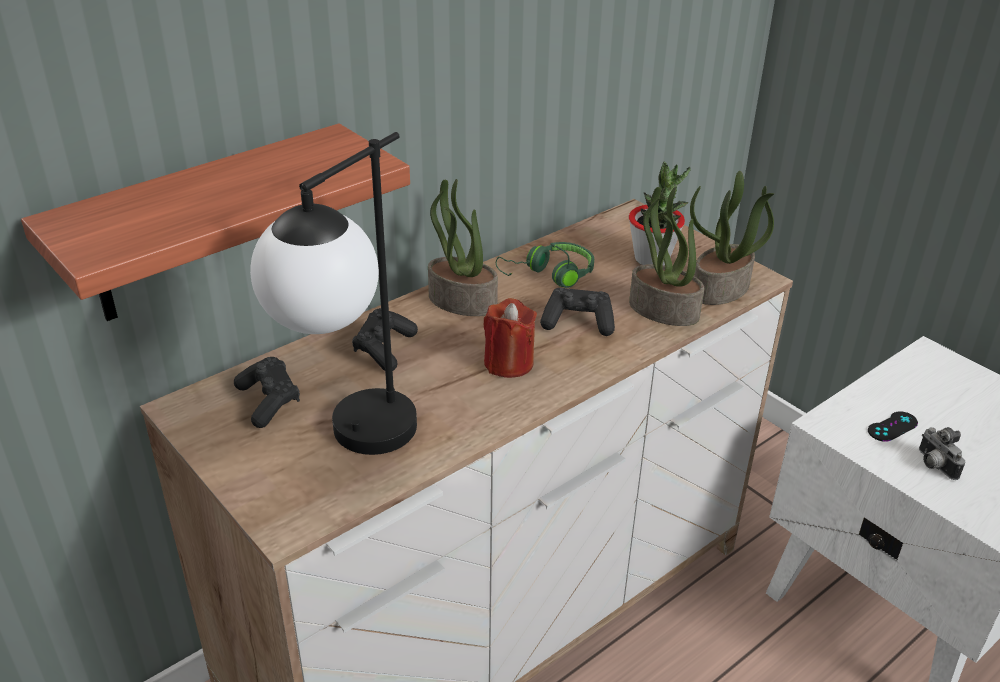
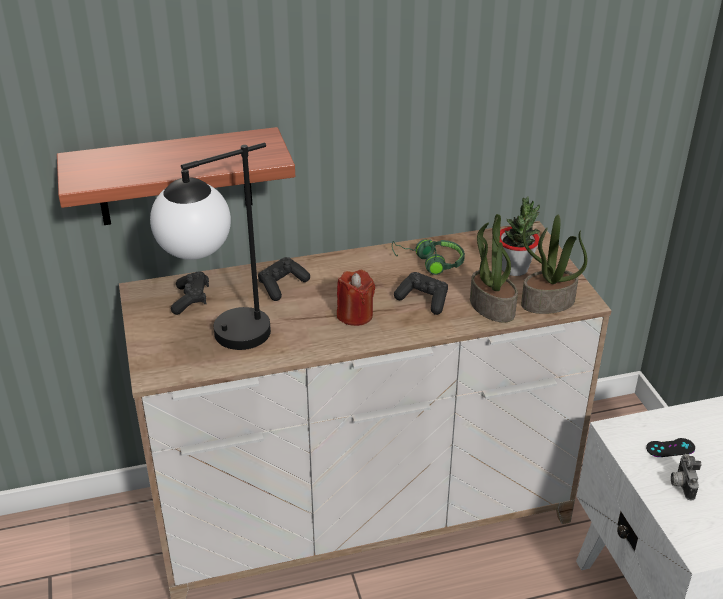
camera: 25 degrees right, 0 degrees up
(461, 302) = (354, 267): potted plant -> none

